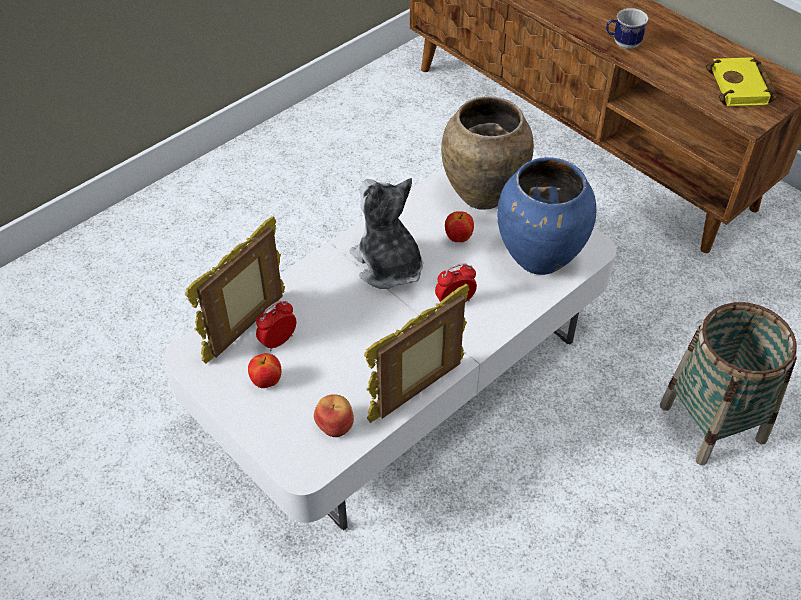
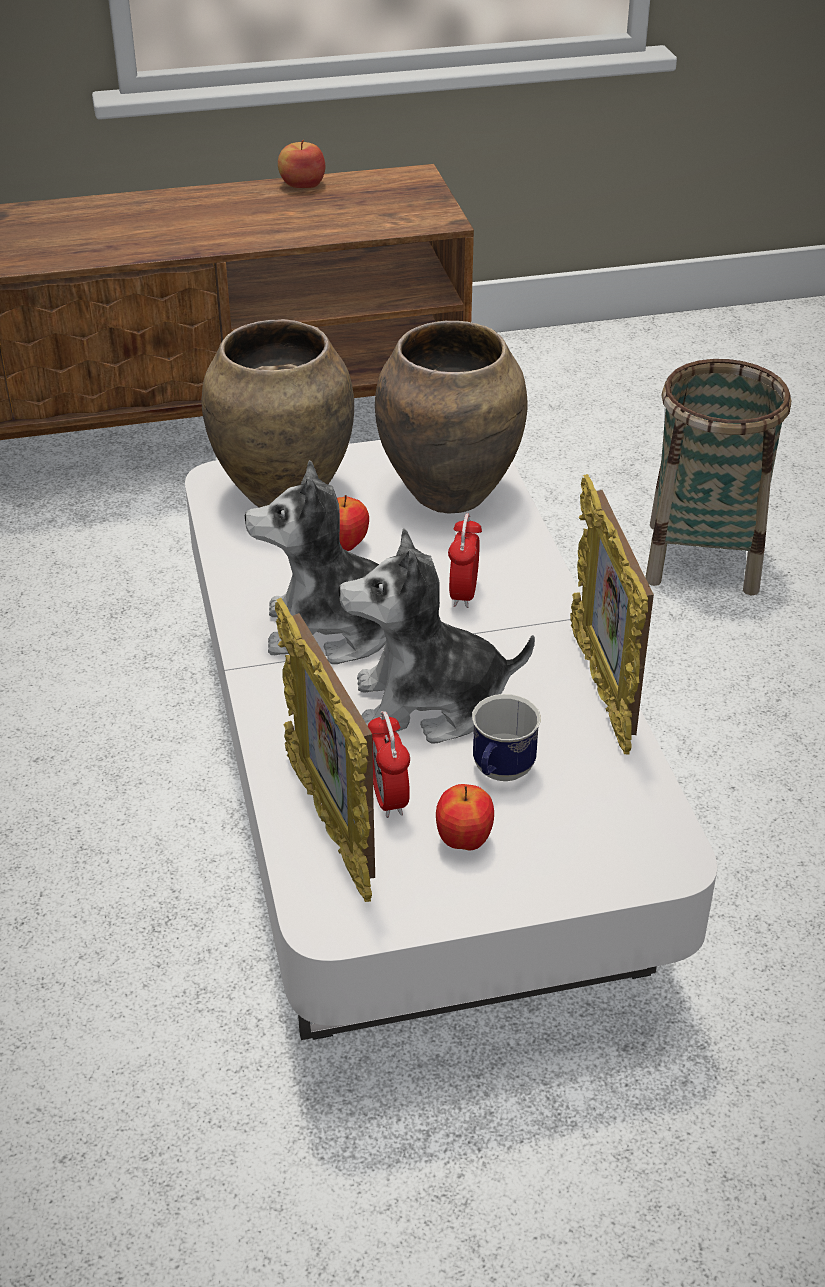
camera: 60 degrees left, 10 degrees down
(335, 425) = (605, 794): apple -> apple (302, 184)
(357, 326) = (429, 703): none -> plush toy
(540, 259) = (451, 494): blue vase -> brown vase
(622, 44) = (201, 239): mug -> mug (499, 774)
(742, 88) = (379, 203): yellow book -> none

